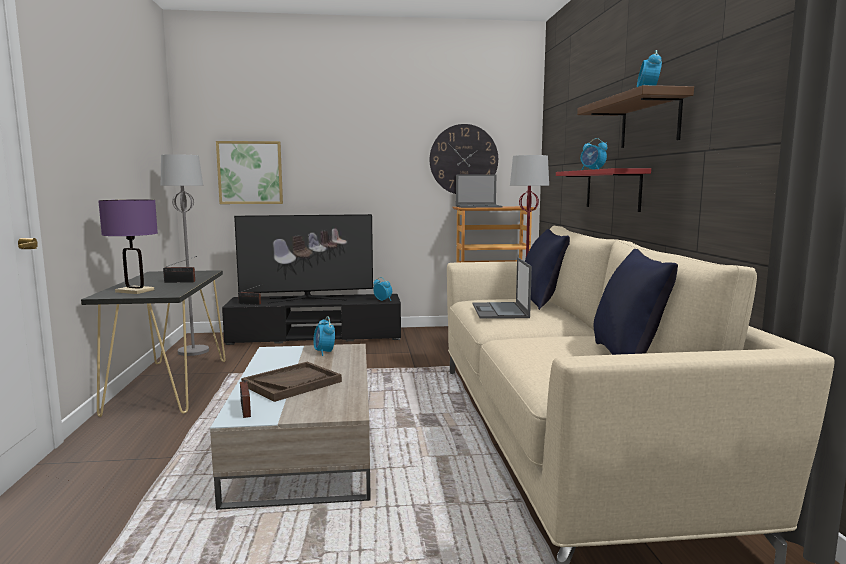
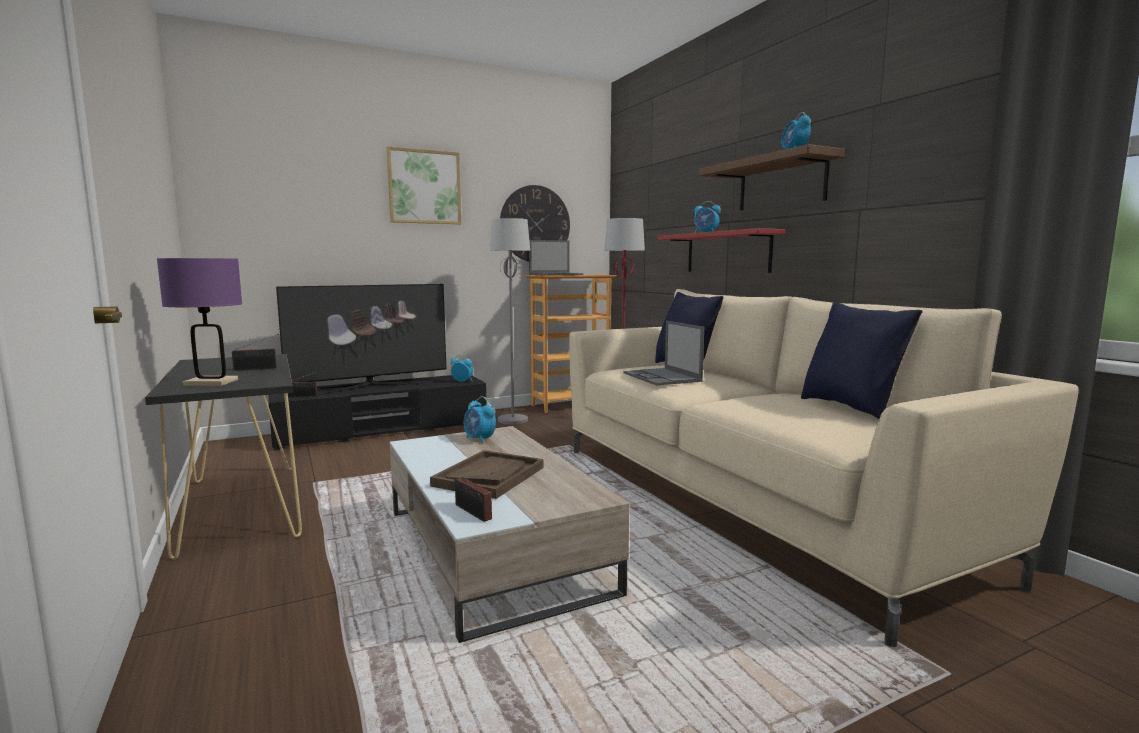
camera: 20 degrees left, 0 degrees up
(193, 351) = (236, 462): grey floor lamp -> grey floor lamp (513, 420)
(250, 172) = (287, 233): picture -> picture (424, 187)

